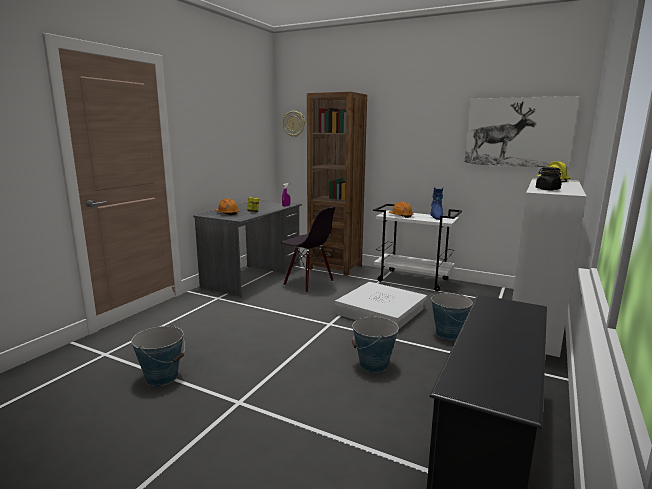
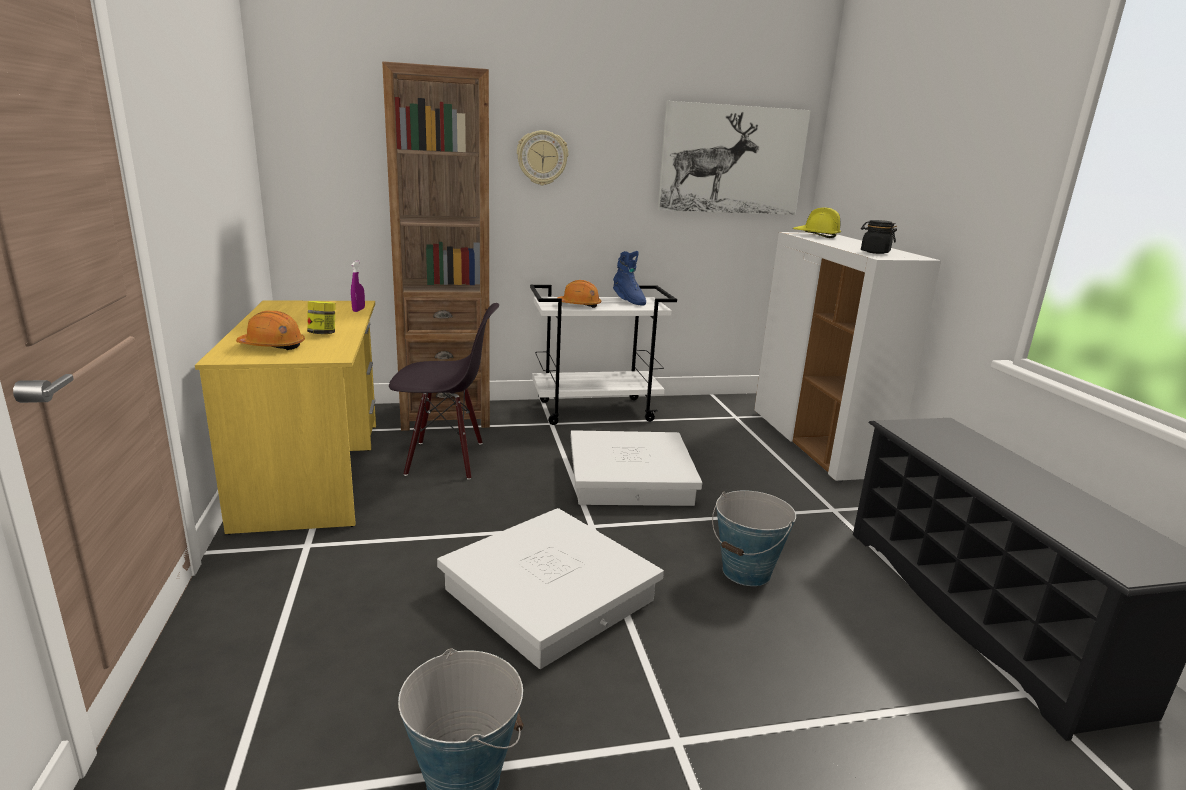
camera: 40 degrees left, 5 degrees up
(253, 276) = (313, 472): grey desk -> yellow desk
(272, 340) = (550, 594): none -> white storage box
(294, 124) = (309, 125): wall clock -> wall clock (542, 158)
(448, 334) = (755, 486): bucket -> none

